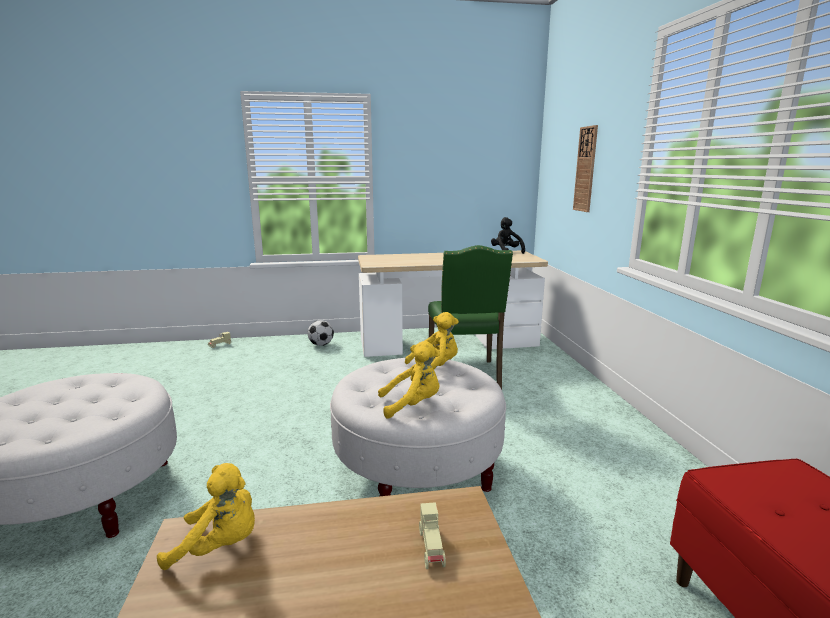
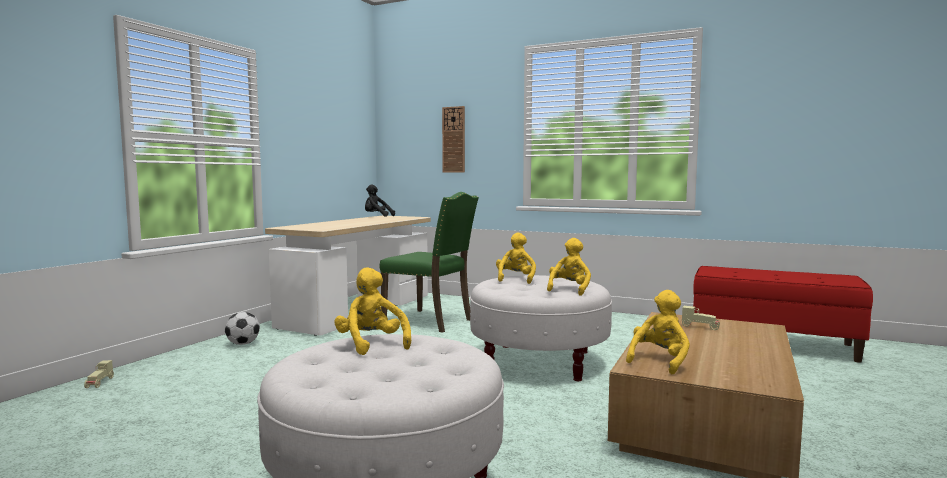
camera: 55 degrees left, 10 degrees down
(117, 388) = (372, 344): none -> yellow plush toy

